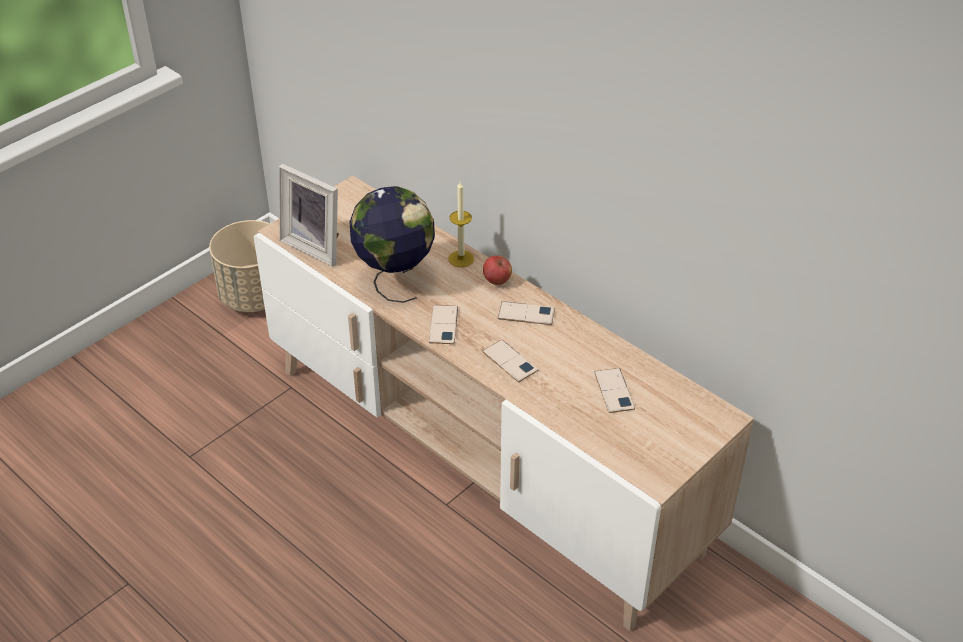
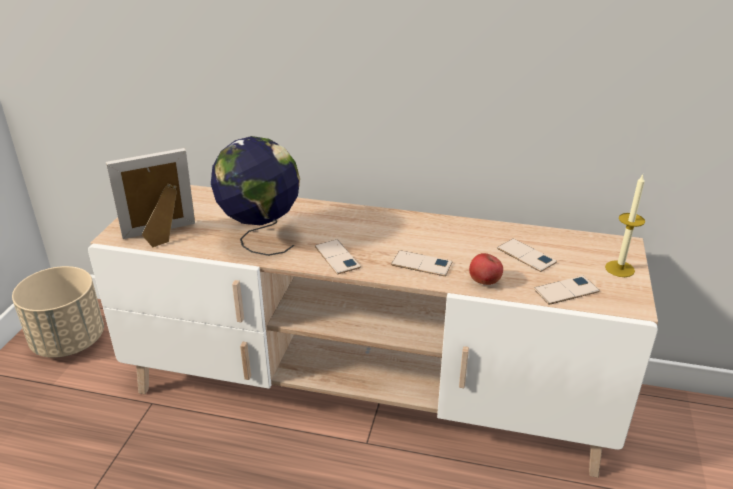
camera: 30 degrees left, 10 degrees down
(316, 245) = (161, 236): picture frame -> picture frame turned 150 degrees clockwise
(461, 259) = (306, 208): candle -> candle (619, 269)
(497, 281) = (352, 213): apple -> apple (484, 282)
(526, 314) = (399, 227): phone -> phone (566, 290)

